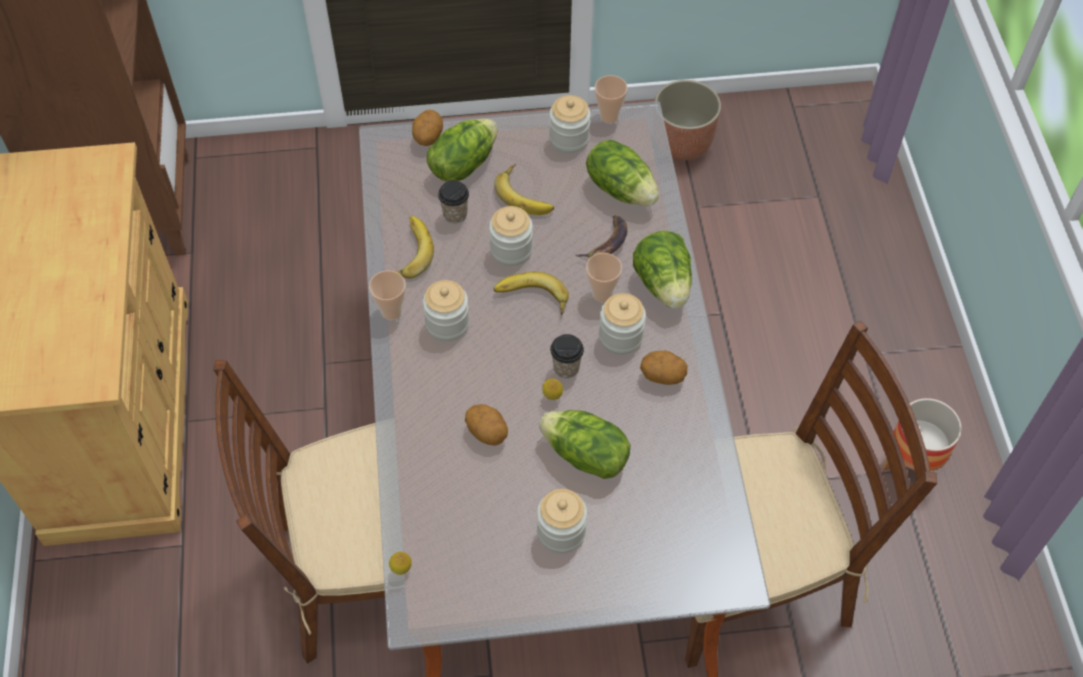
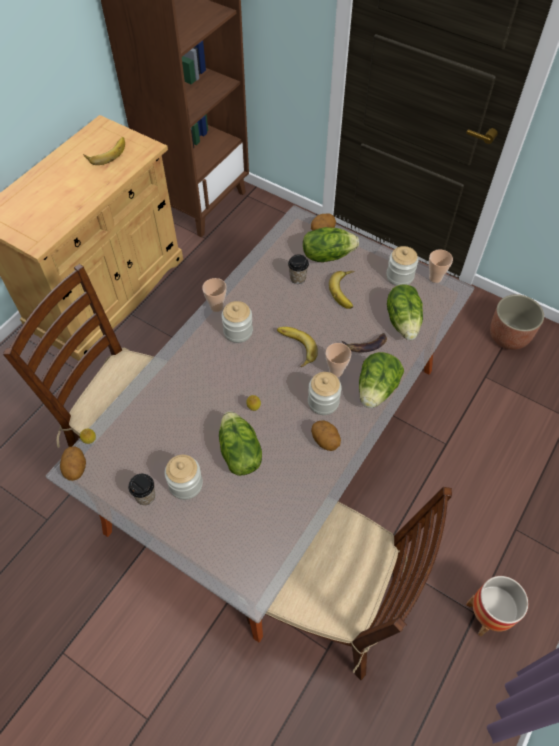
camera: 40 degrees right, 0 degrees up
(408, 251) = (255, 281): banana -> banana (106, 153)
(487, 432) = (201, 402): potato -> potato (76, 468)
(511, 249) = (309, 315): jar -> none
(566, 368) = (276, 398): cup -> cup (145, 496)

